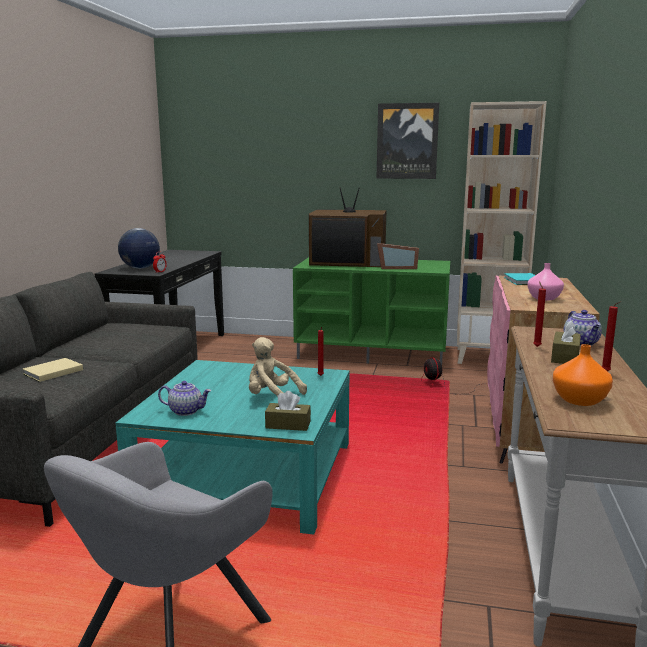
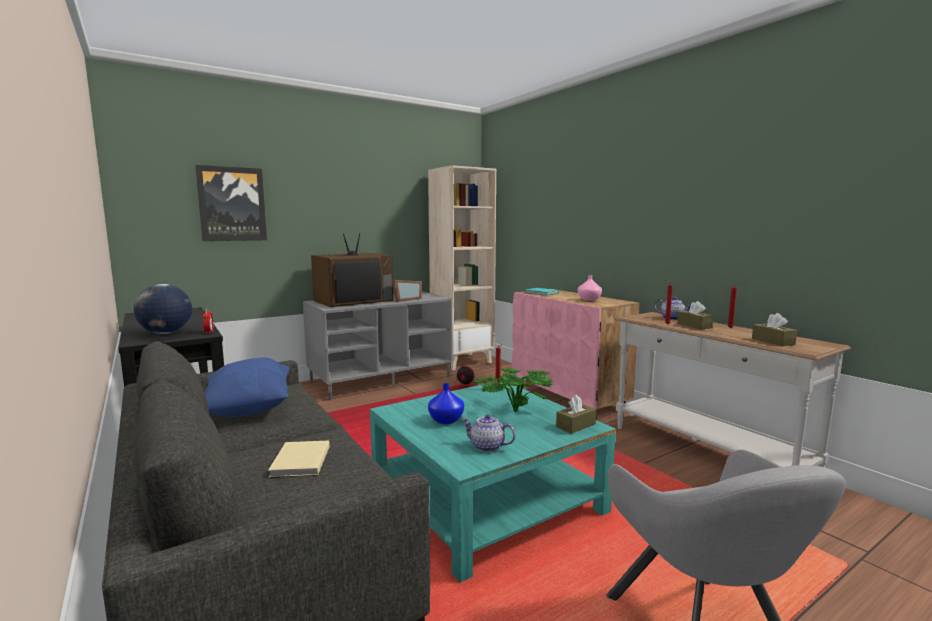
camera: 45 degrees left, 5 degrees down
(111, 334) = (248, 409): none -> blue pillow
(186, 411) = (487, 446): teapot -> teapot turned 120 degrees counterclockwise
(215, 384) = (446, 420): none -> blue vase
(272, 397) = (513, 413): beige plush toy -> potted plant
(373, 352) = (381, 378): green tv stand -> grey tv stand
(407, 141) = (382, 194): picture -> picture (232, 204)
(578, 400) = (773, 341): orange vase -> brown tissue box

